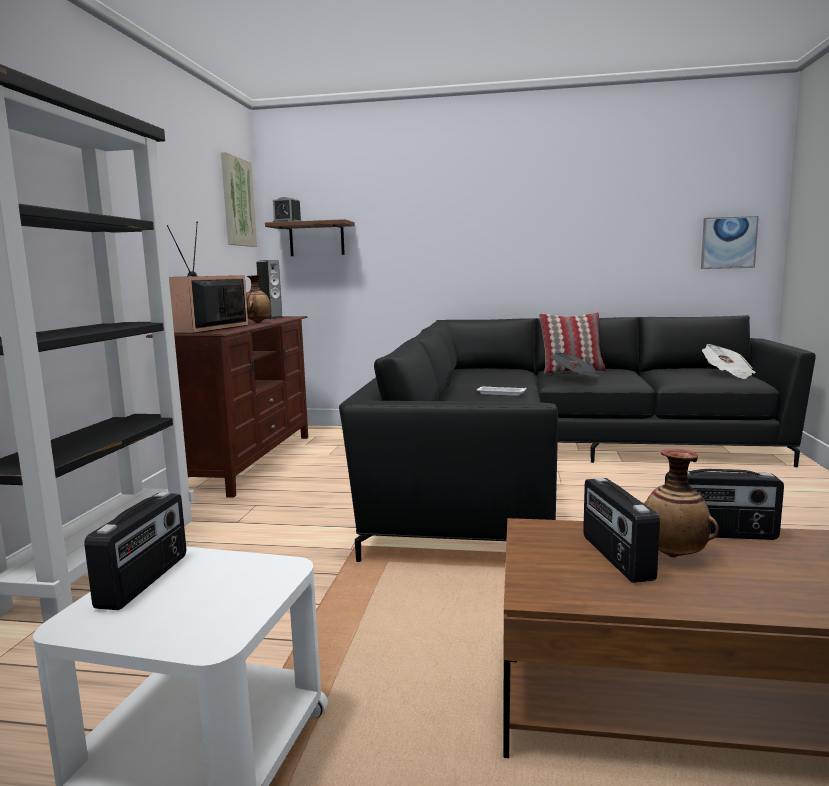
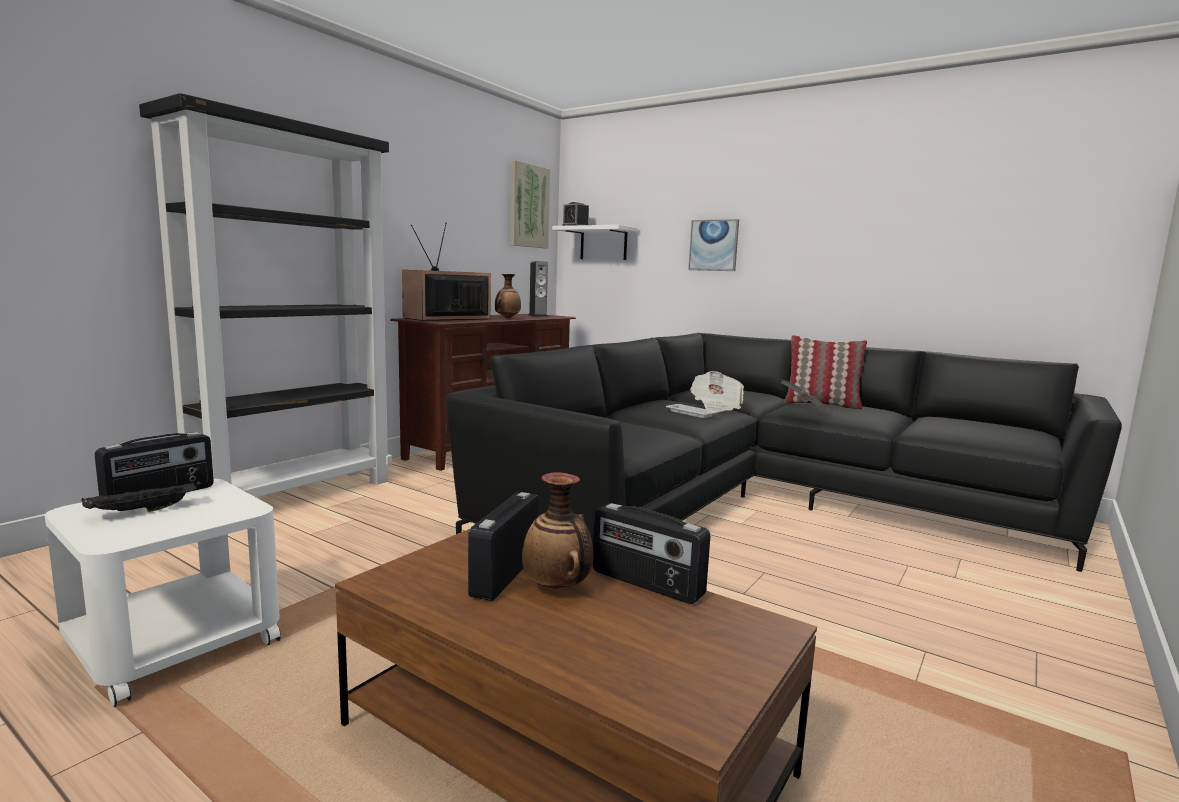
camera: 25 degrees right, 0 degrees up
(165, 602) = (141, 511): none -> black tray
(316, 239) = (603, 243): brown shelf -> white shelf
(727, 375) = (1010, 435): newspaper -> newspaper (716, 407)
(728, 243) = (1068, 267): picture -> picture (713, 245)

